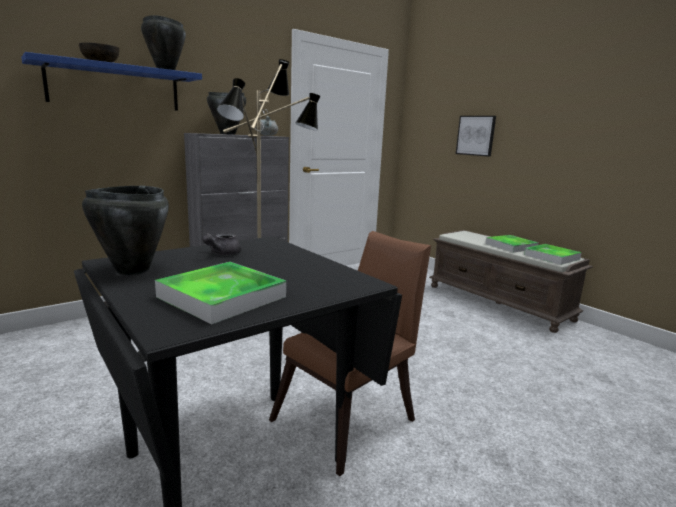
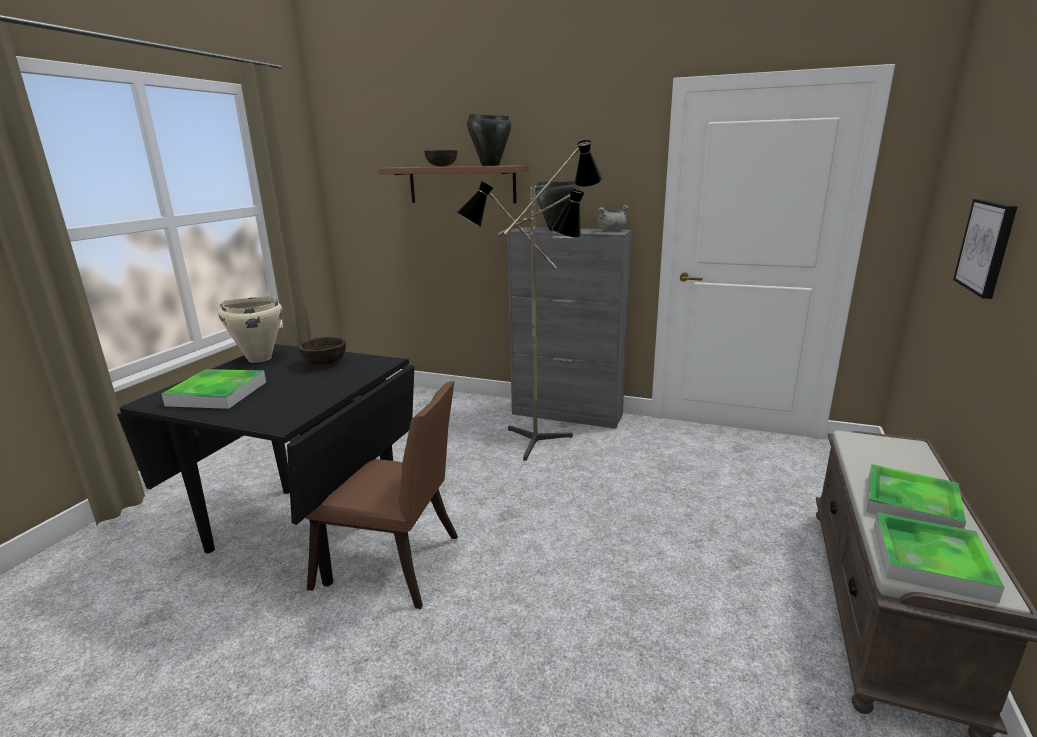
camera: 60 degrees right, 5 degrees up
(115, 87) = (461, 184): blue shelf -> brown shelf
(132, 270) = (259, 359): black cooking pot -> beige cooking pot
(222, 254) = (325, 363): grey teapot -> brown bowl

